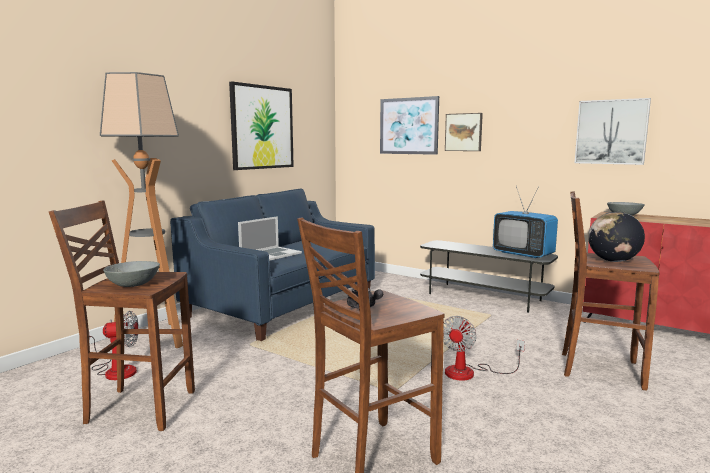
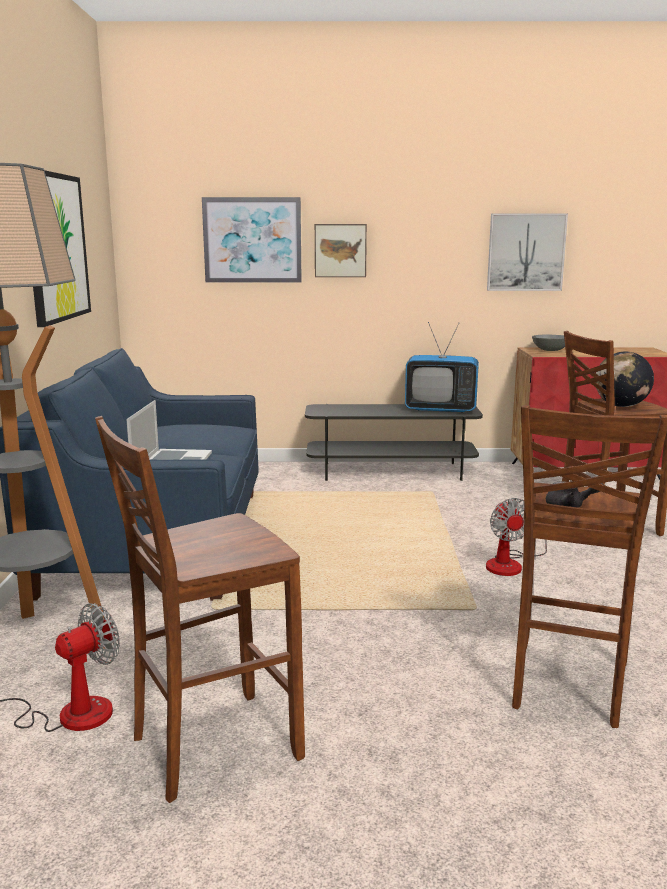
camera: 35 degrees left, 5 degrees up
(134, 284) = (226, 549): grey bowl -> none

